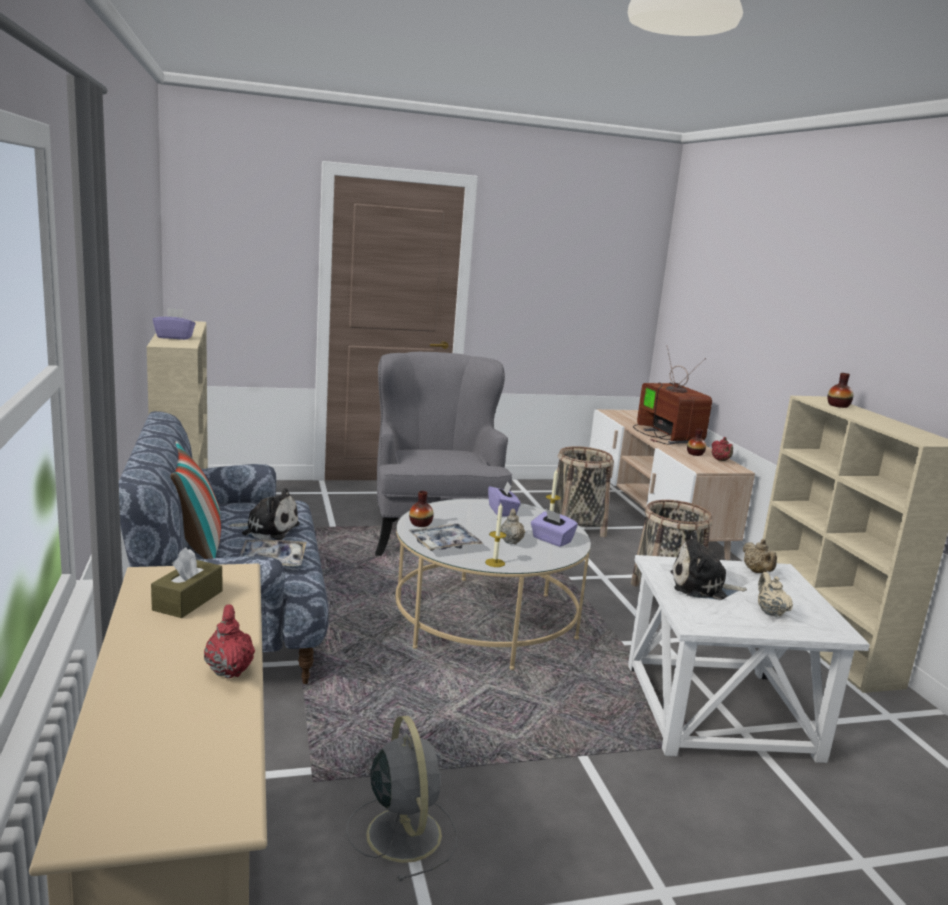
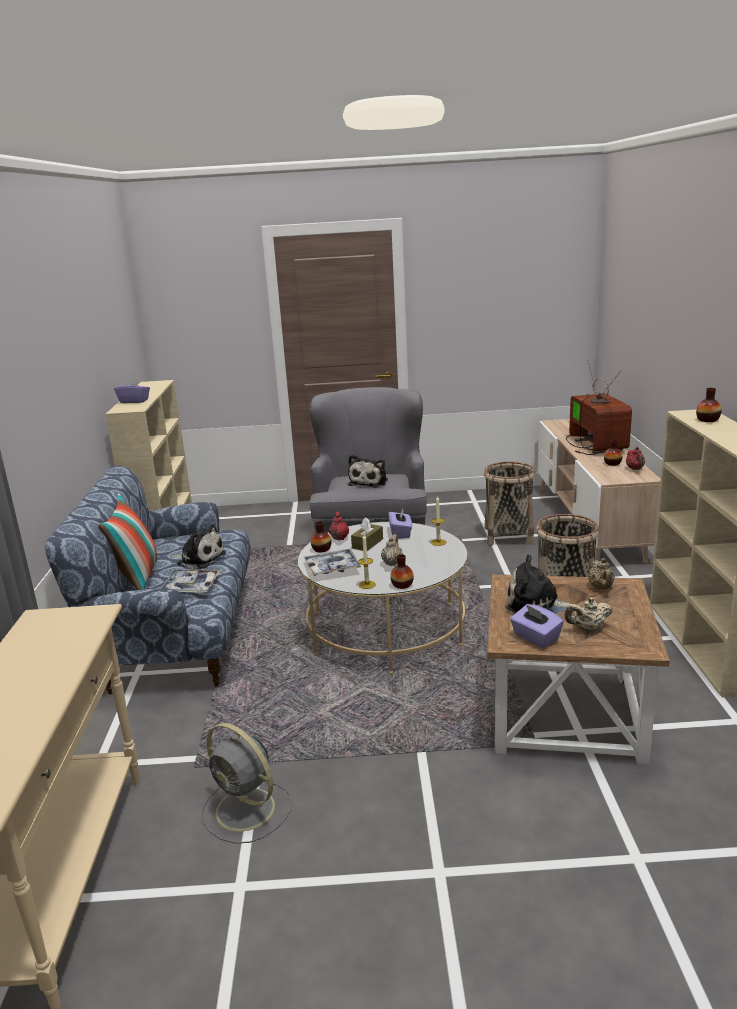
camera: 15 degrees right, 5 degrees up
(188, 600) = (50, 638): brown tissue box -> brown tissue box (367, 543)
(229, 669) = (47, 695): red teapot -> red teapot (339, 538)
(403, 832) = (247, 810): grey fan -> grey fan turned 135 degrees clockwise
(444, 456) = (369, 482): none -> plush toy
(535, 564) = (402, 585): none -> vase
(551, 540) = (430, 560): purple tissue box -> purple tissue box (535, 638)
(722, 712) = (568, 715): white side table -> brown side table
(770, 612) = (588, 629): beige teapot -> beige teapot turned 105 degrees counterclockwise

